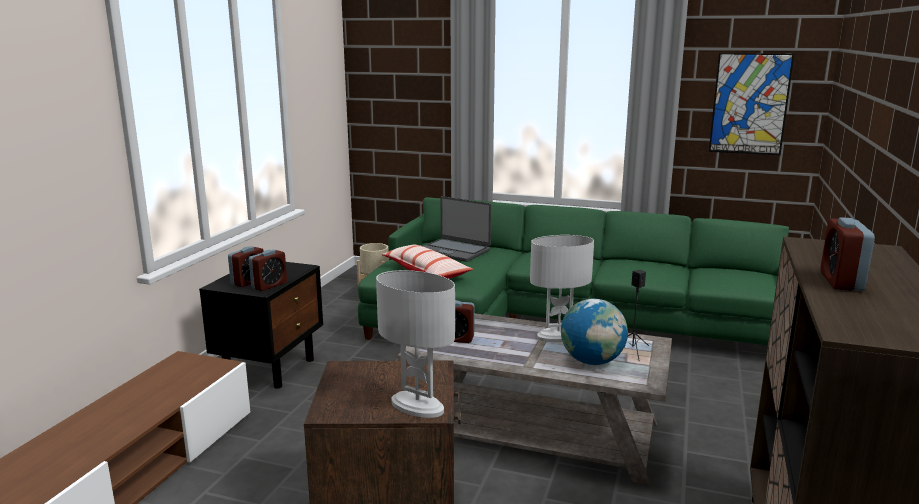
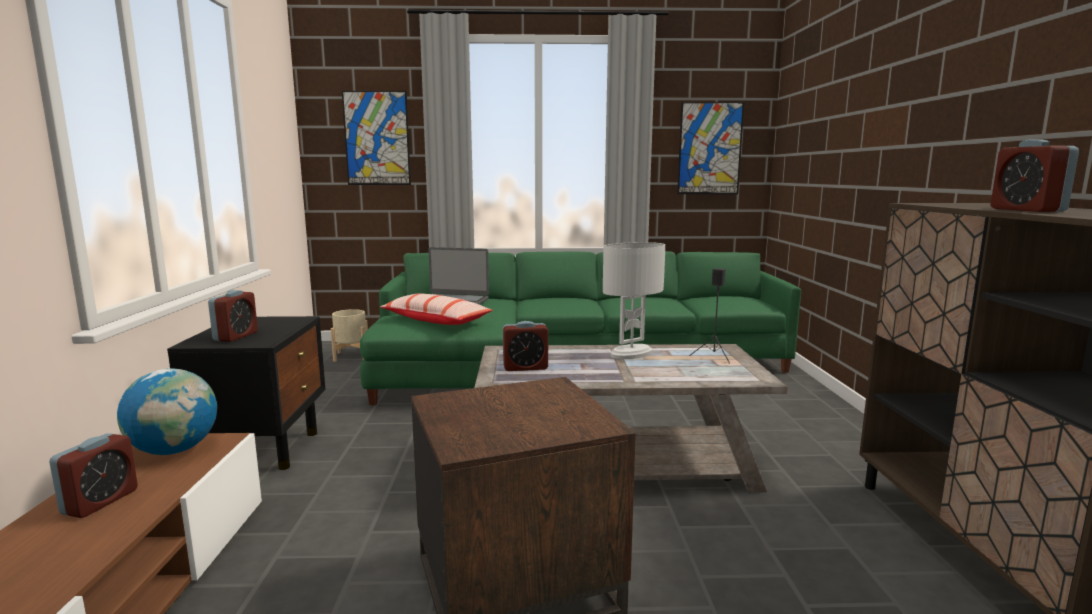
camera: 20 degrees left, 5 degrees down
(269, 285) = (268, 337): alarm clock -> alarm clock (100, 502)
(411, 85) = (377, 138): none -> picture
(416, 407) = (574, 423): white table lamp -> none
(592, 361) = (687, 369): globe -> globe (174, 450)

